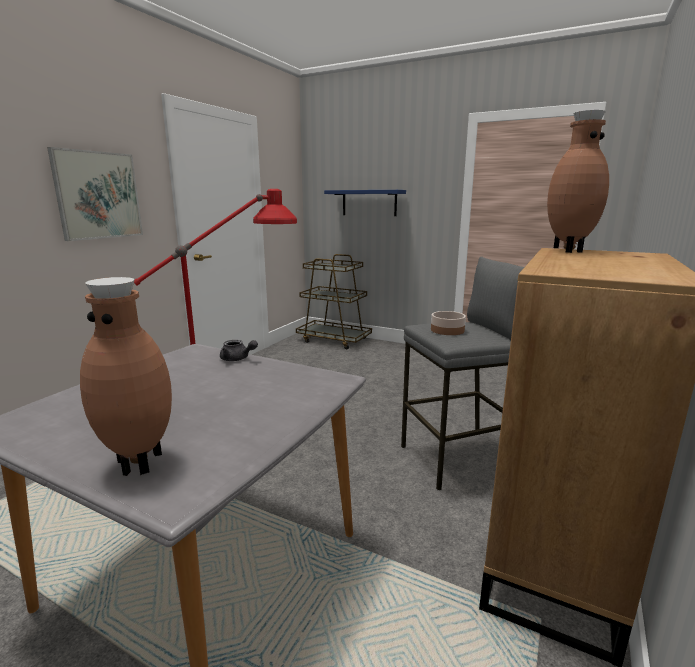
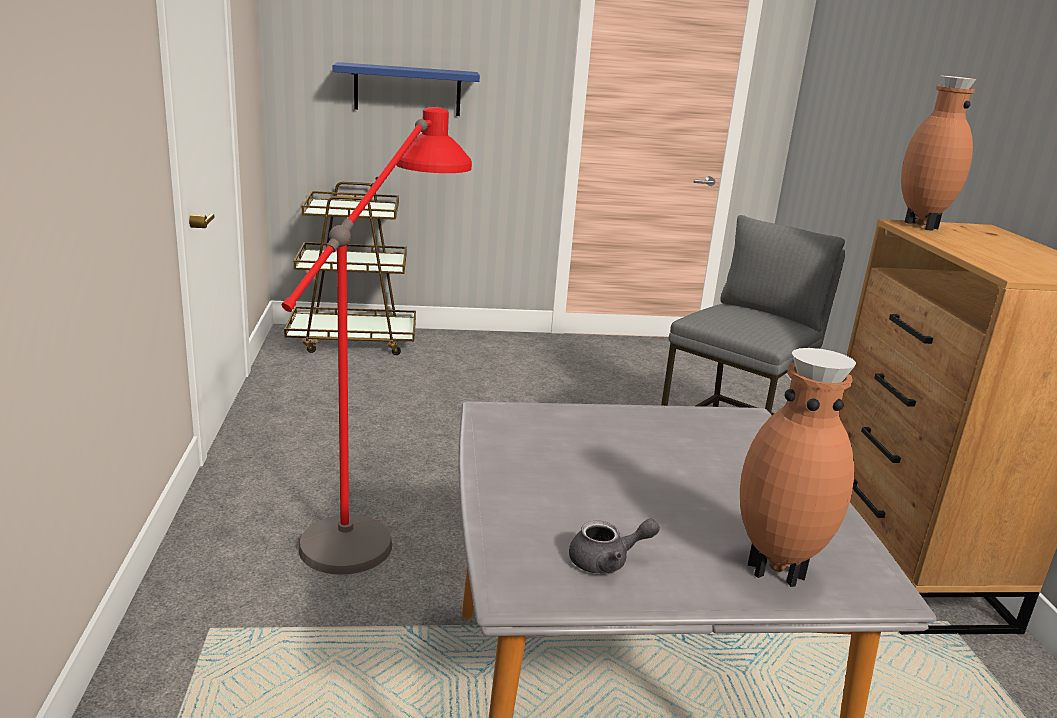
camera: 35 degrees left, 5 degrees up
(98, 195) = (111, 122): picture -> none
(237, 359) = (584, 415): grey teapot -> grey teapot (607, 561)
(447, 330) = (739, 323): bowl -> none

